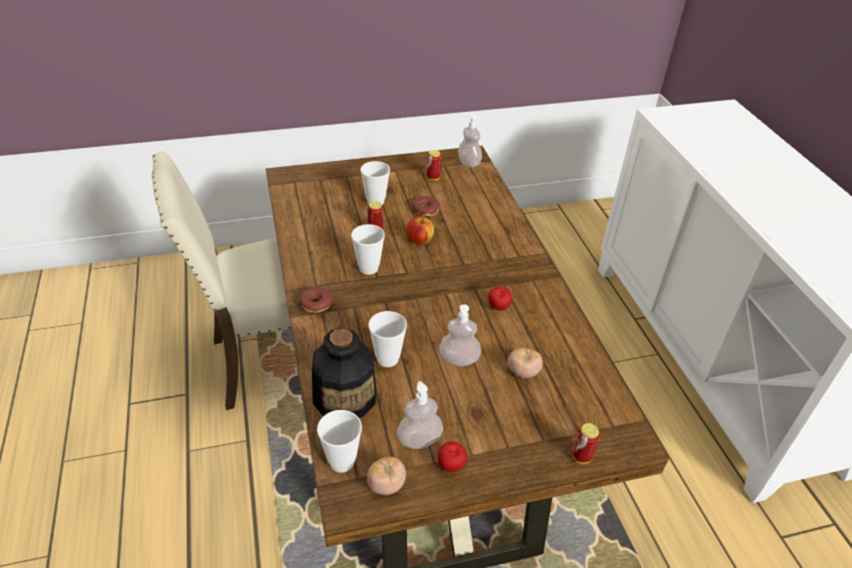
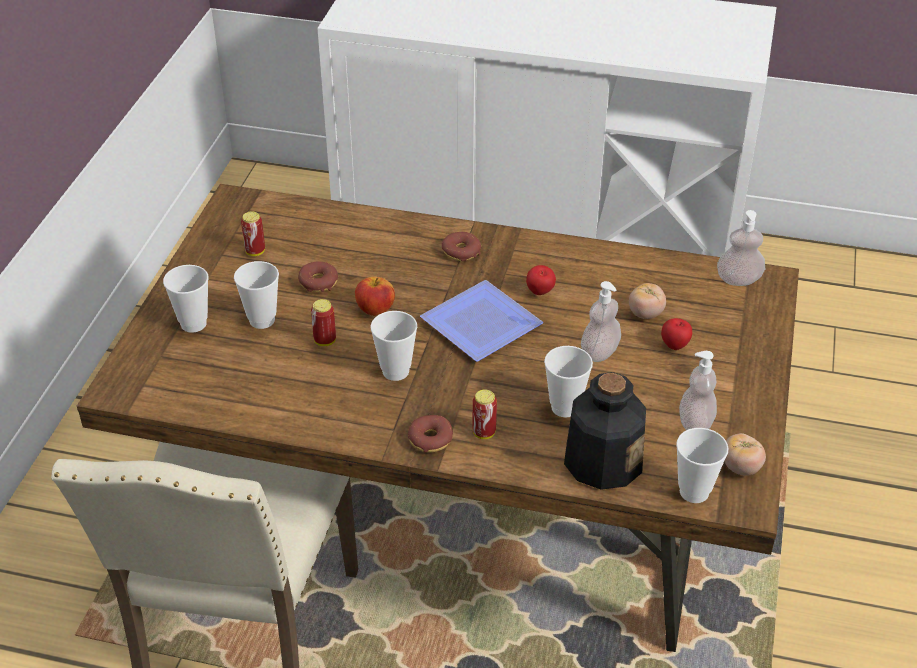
camera: 60 degrees left, 0 degrees up
(354, 180) = (193, 324): none -> cup
(439, 291) = (481, 327): none -> plate
(451, 466) = (740, 412): apple -> apple (675, 346)
(469, 163) = (250, 209): soap dispenser -> soap dispenser (738, 280)
(508, 257) = (461, 252): none -> donut
(581, 457) = (772, 320): can -> can (484, 432)

